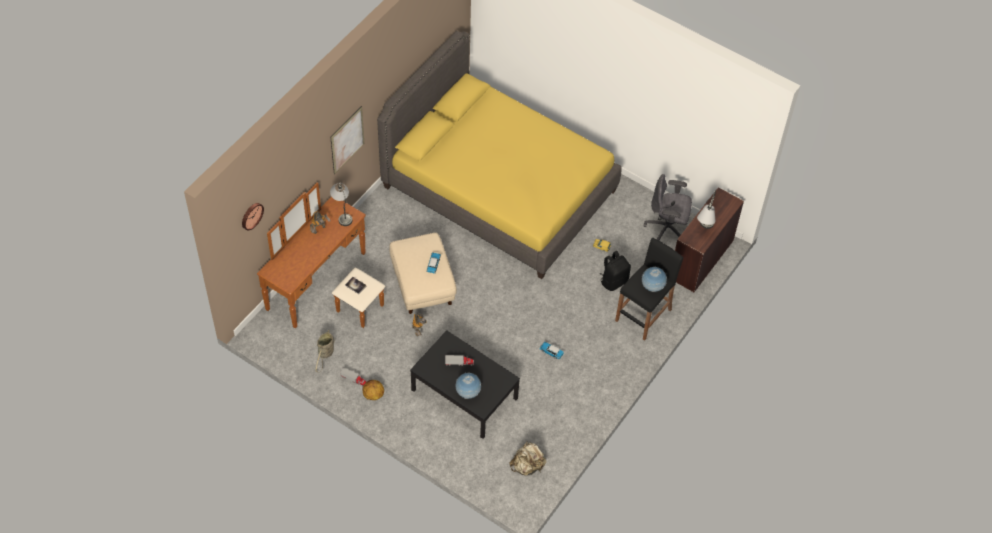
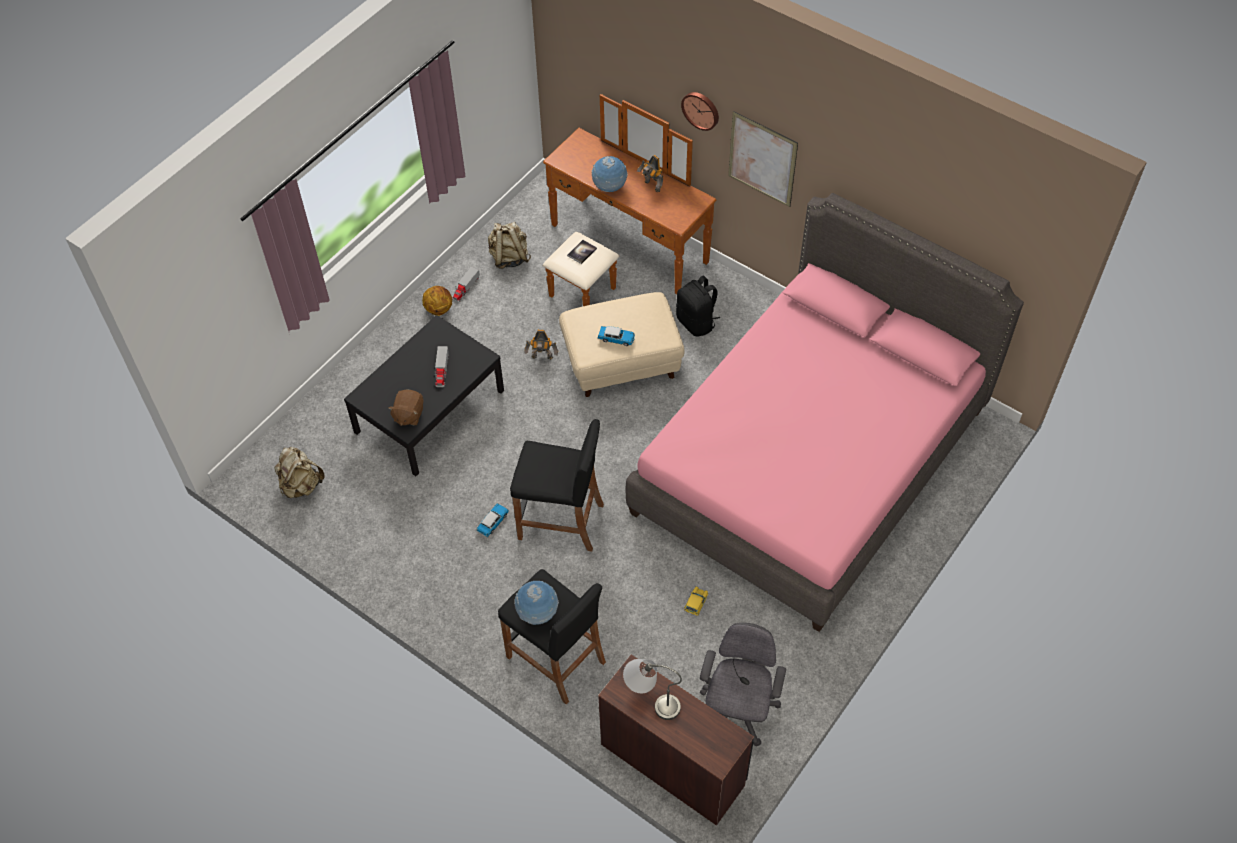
camera: 95 degrees right, 0 degrees up
(251, 215) = (586, 38): wall clock -> wall clock (701, 110)
(325, 354) = (509, 257): basket -> beige backpack
(343, 213) = (682, 210): grey table lamp -> none
(468, 392) = (390, 380): globe -> globe (609, 188)
(496, 379) = (408, 415): none -> brown plush toy
(499, 189) = (809, 460): yellow bed -> pink bed
(549, 315) = (561, 521): none -> black stool
(614, 281) = (626, 618): black backpack -> black backpack (696, 323)

